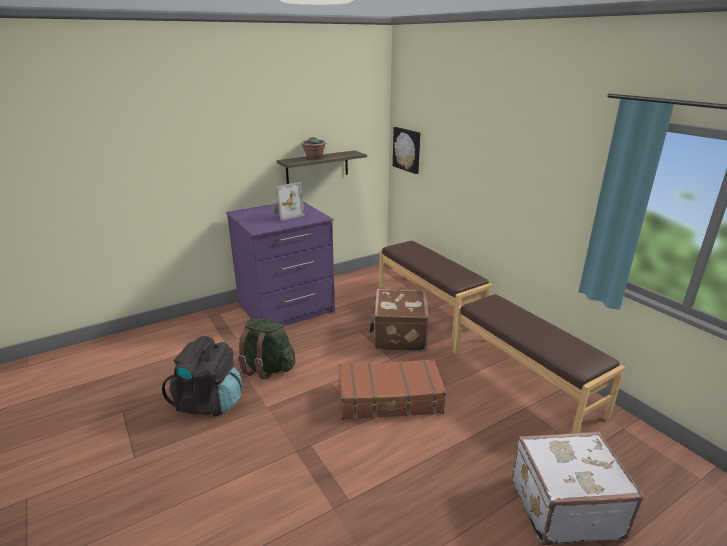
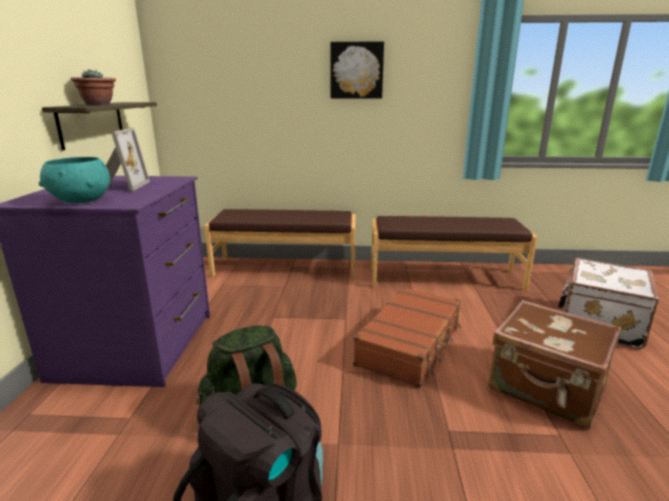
camera: 55 degrees left, 5 degrees down
(252, 220) = (81, 200): none -> turquoise bowl
(398, 336) = (313, 301): brown suitcase -> brown suitcase (547, 388)
(407, 149) = (190, 98): picture -> picture (356, 70)

